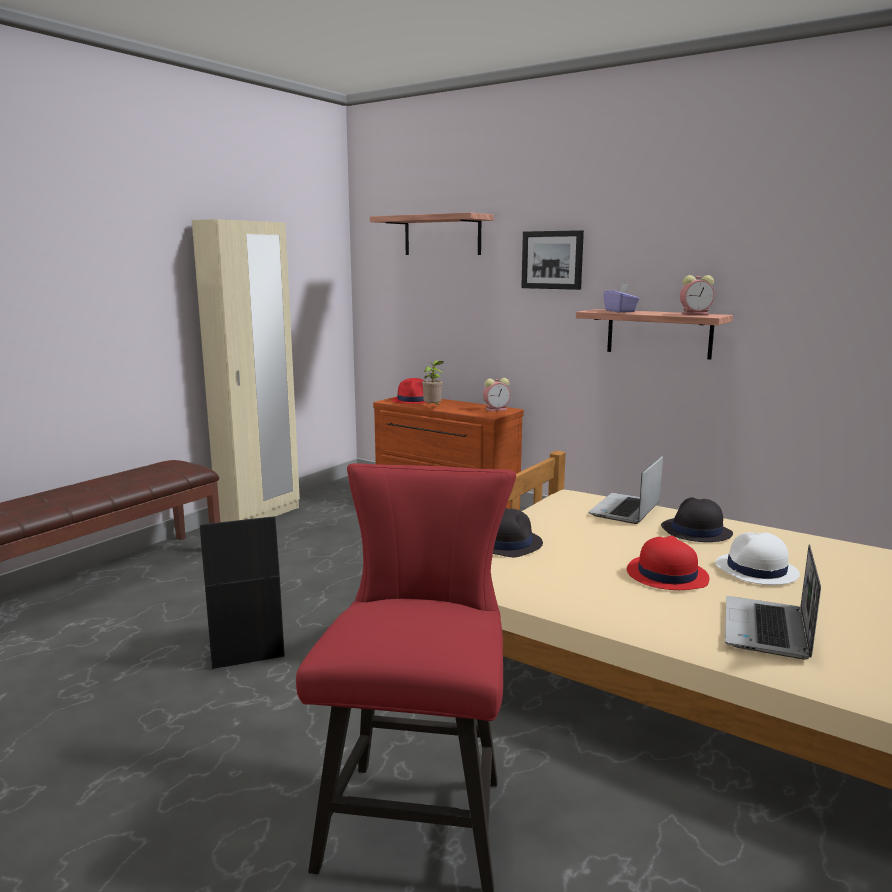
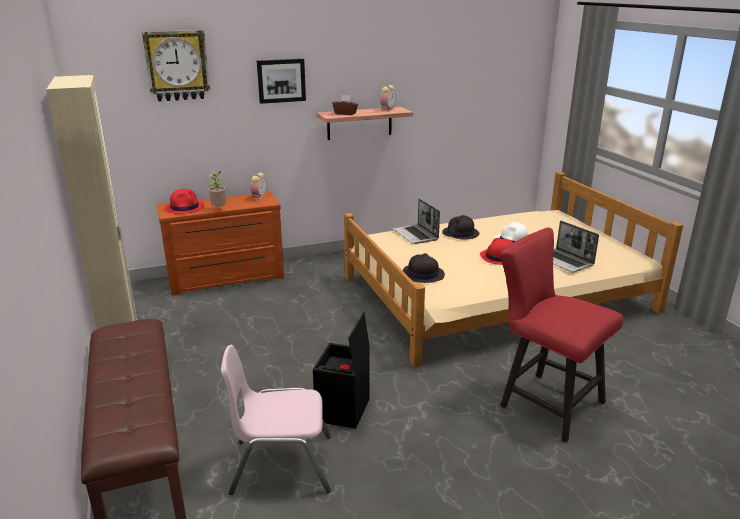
camera: 55 degrees left, 10 degrees up
(115, 649) = (282, 464): none -> pink chair
(442, 235) = (177, 65): shelf -> wall clock
(620, 311) = (345, 113): purple tissue box -> brown tissue box

